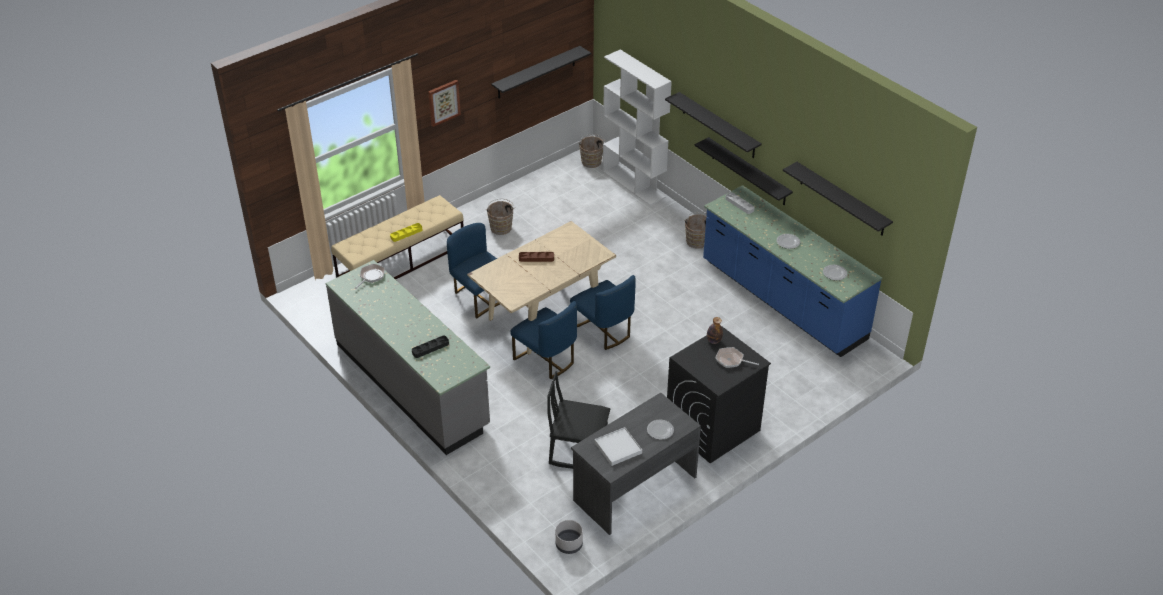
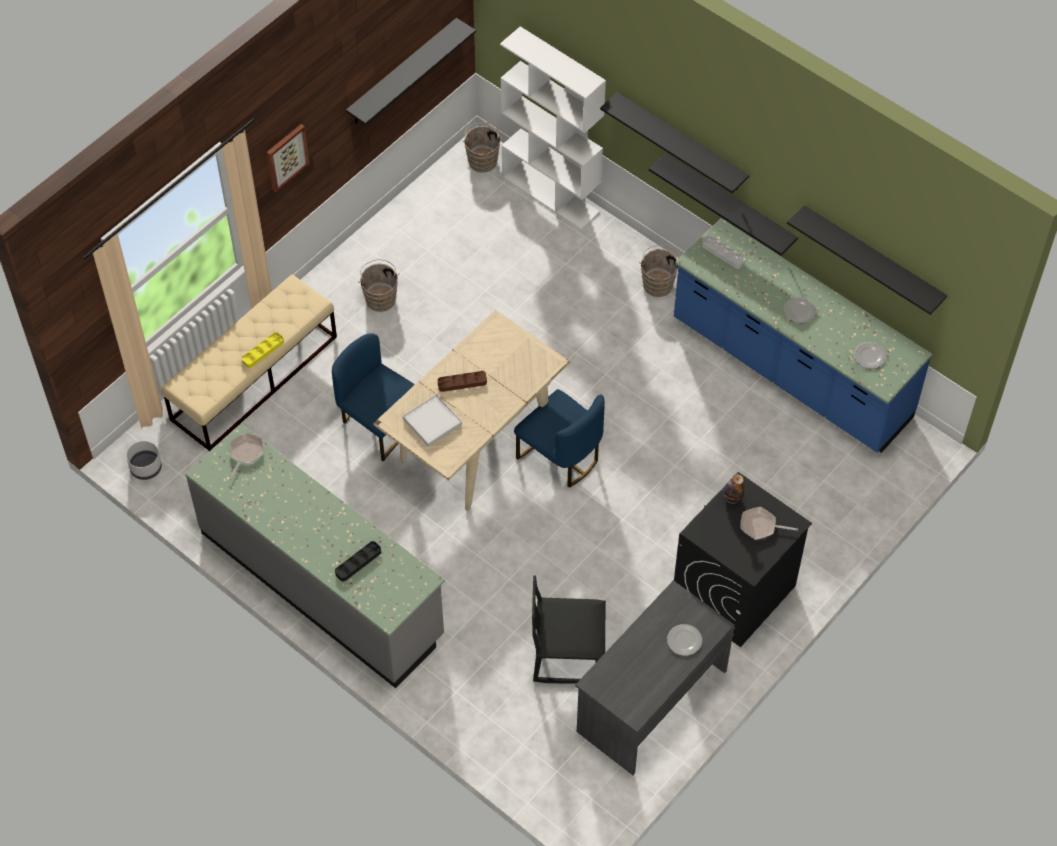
camera: 10 degrees left, 15 degrees up
(546, 360) = (493, 516): blue chair -> none
(568, 544) = (584, 797): grey planter -> grey planter (145, 467)
(618, 448) = (635, 676): white tray -> white tray (432, 422)

